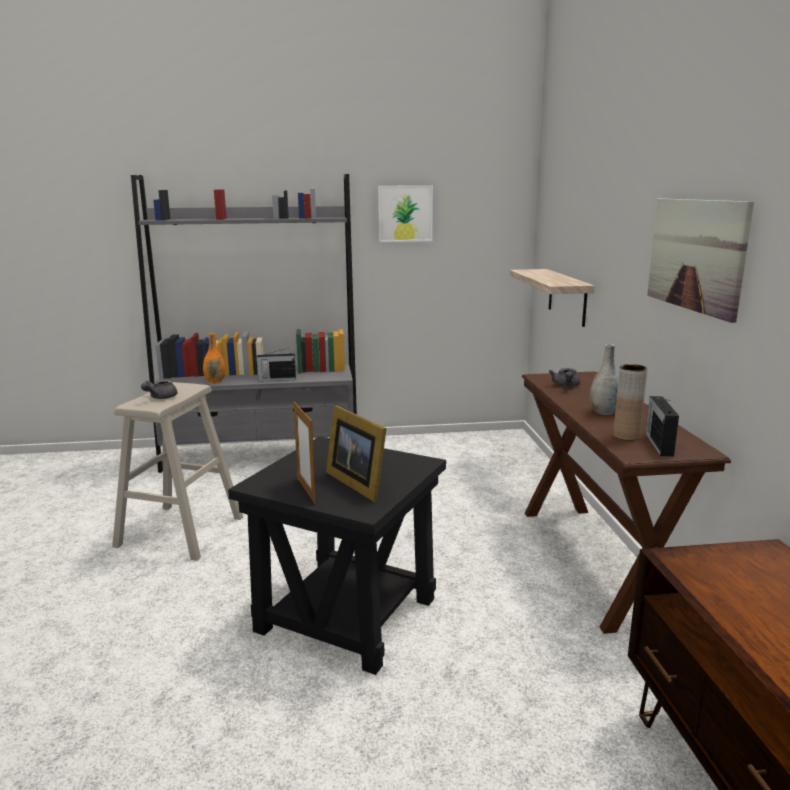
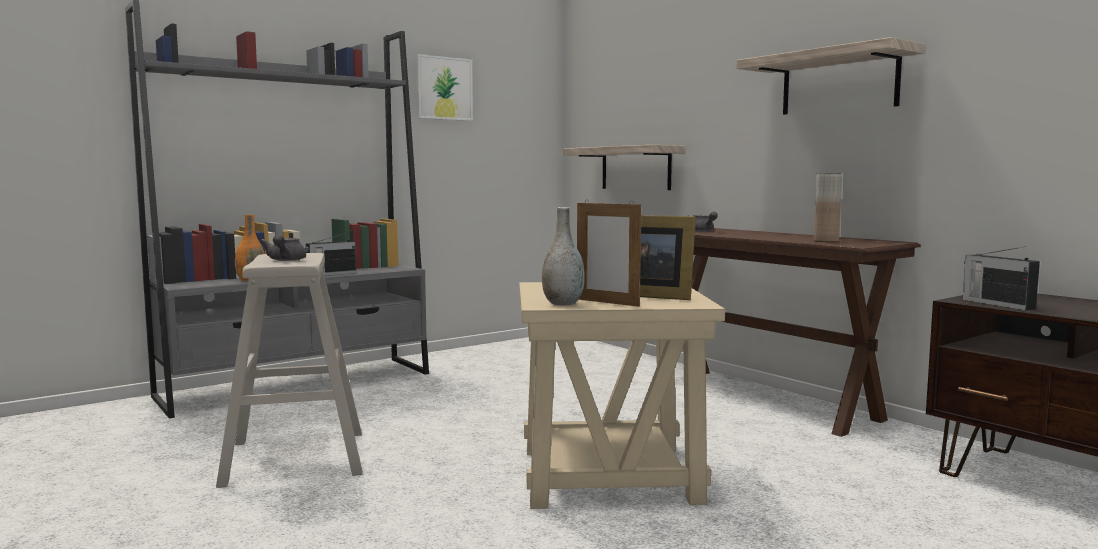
camera: 30 degrees left, 10 degrees down
(348, 614) = (610, 474): black side table -> beige side table
(604, 412) = (774, 236): grey vase -> grey vase (563, 303)
(659, 444) = (858, 241): radio -> radio (996, 304)
(695, 254) = (839, 82): picture -> shelf

